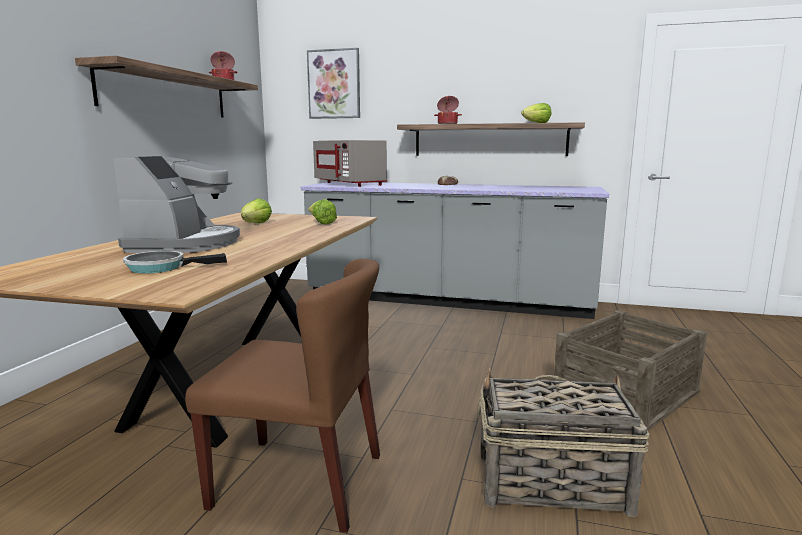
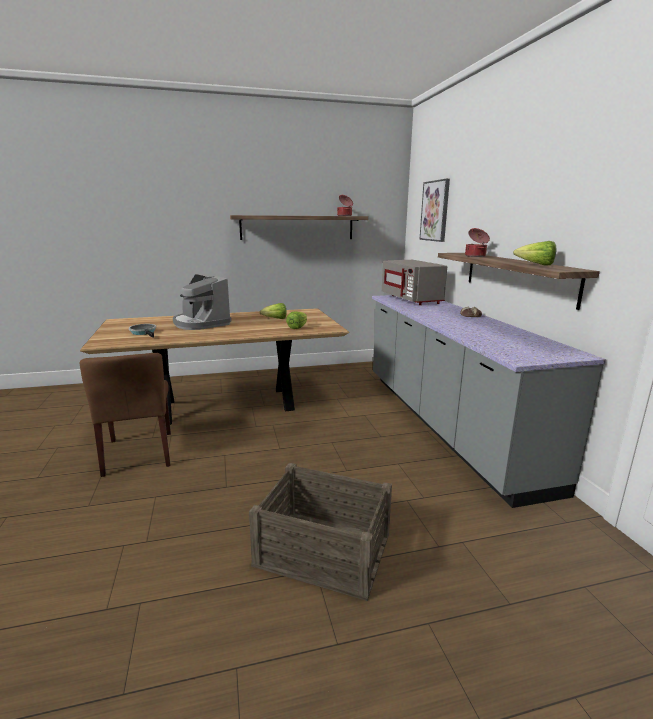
camera: 60 degrees right, 5 degrees up
(185, 244) = (201, 323): coffee machine -> coffee machine turned 75 degrees clockwise
(350, 184) = (411, 299): grey microwave -> grey microwave turned 45 degrees counterclockwise
(550, 483) = (160, 529): basket -> none

